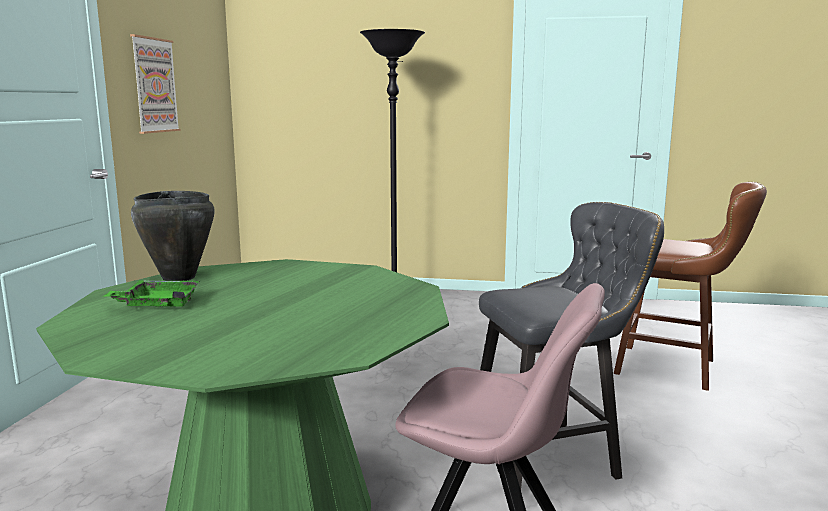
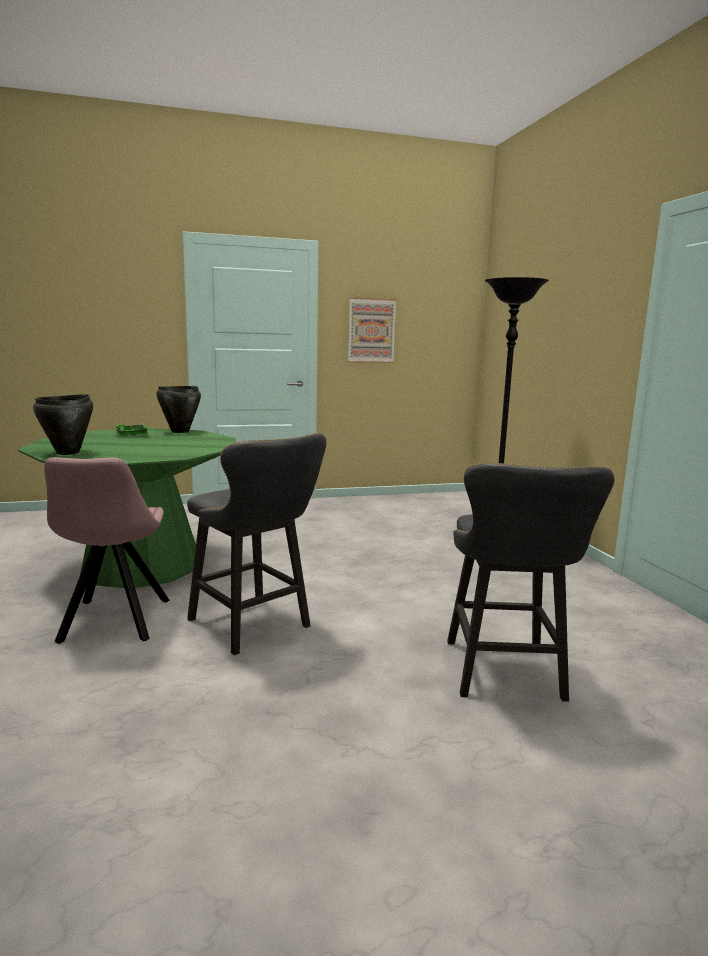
camera: 65 degrees right, 0 degrees up
(310, 346) = (68, 453): none -> black cooking pot
(680, 369) = (506, 678): brown stool -> grey stool

